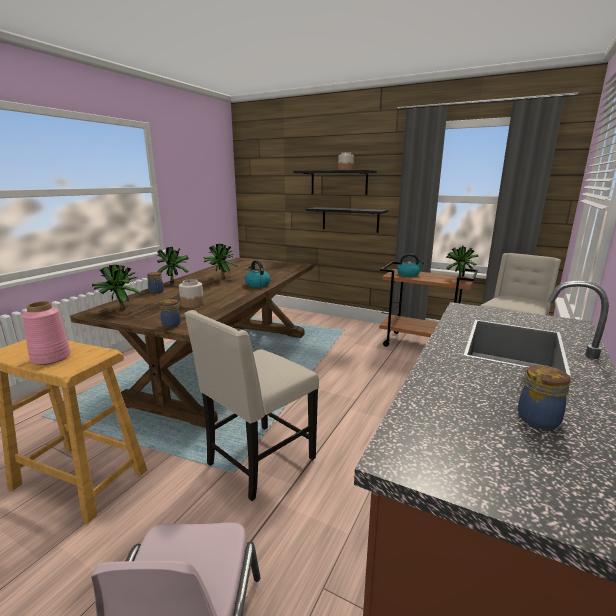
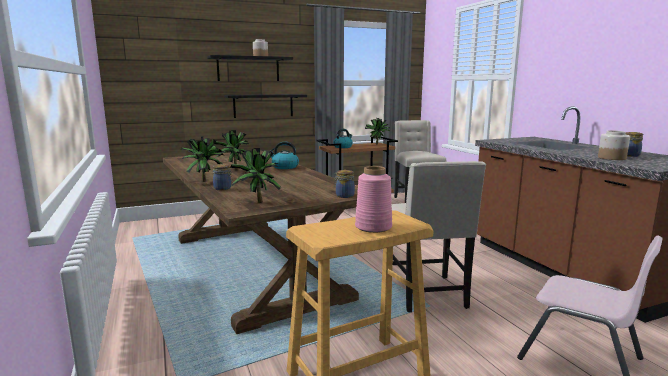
camera: 50 degrees left, 5 degrees down
(192, 304) = (298, 185): jar -> jar (611, 158)

